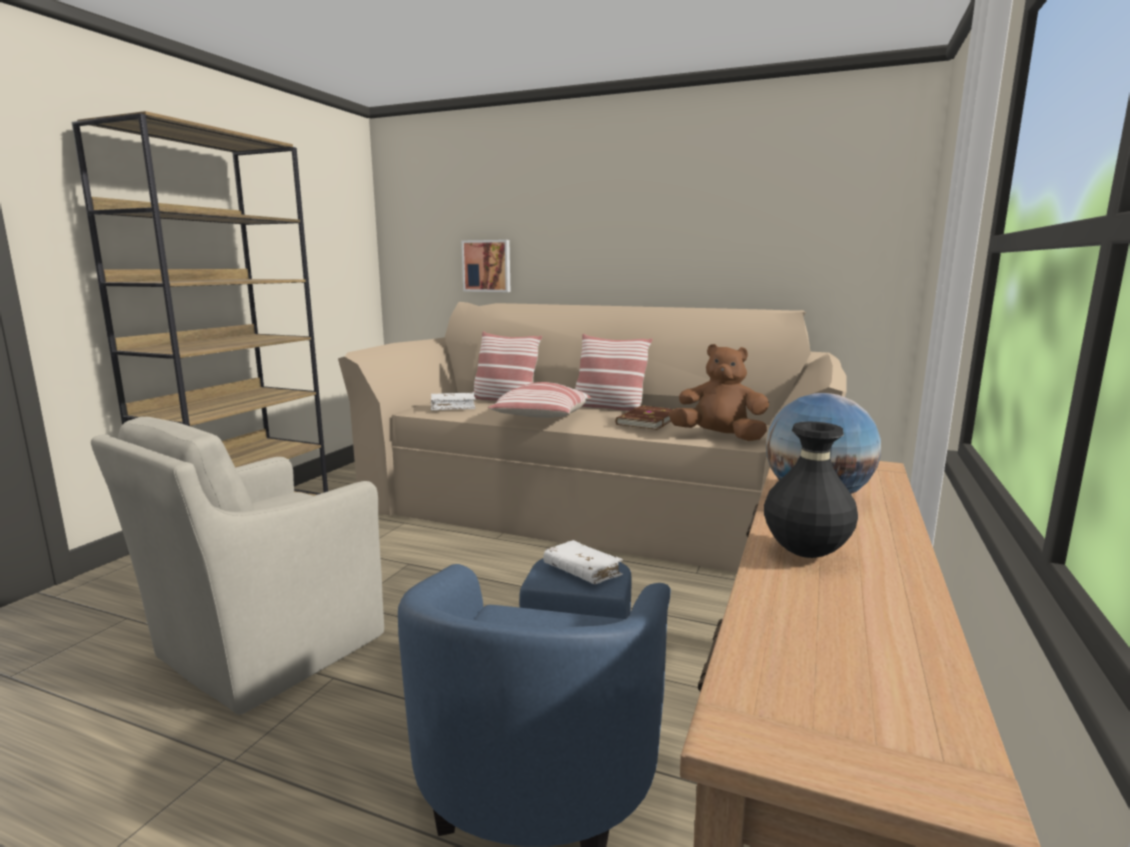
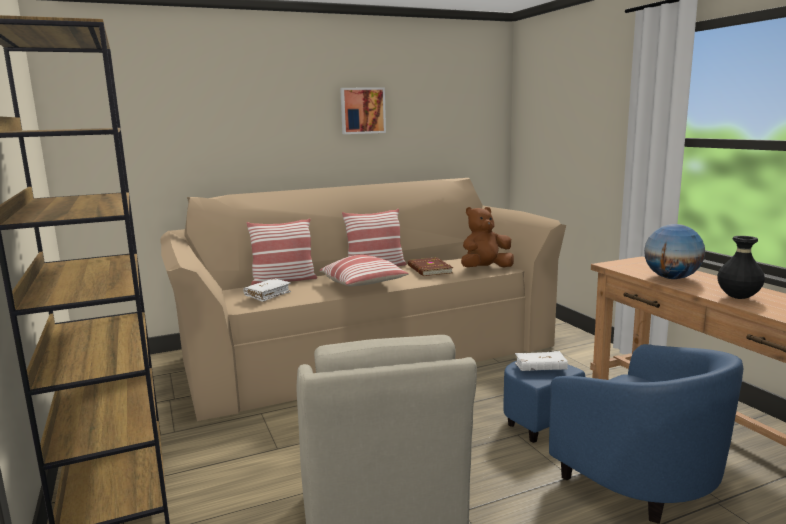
camera: 45 degrees left, 0 degrees up
(487, 266) = (193, 159): picture -> picture (362, 110)

